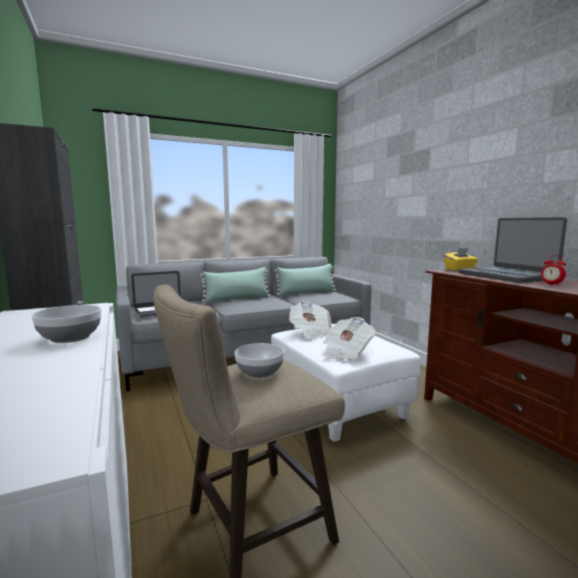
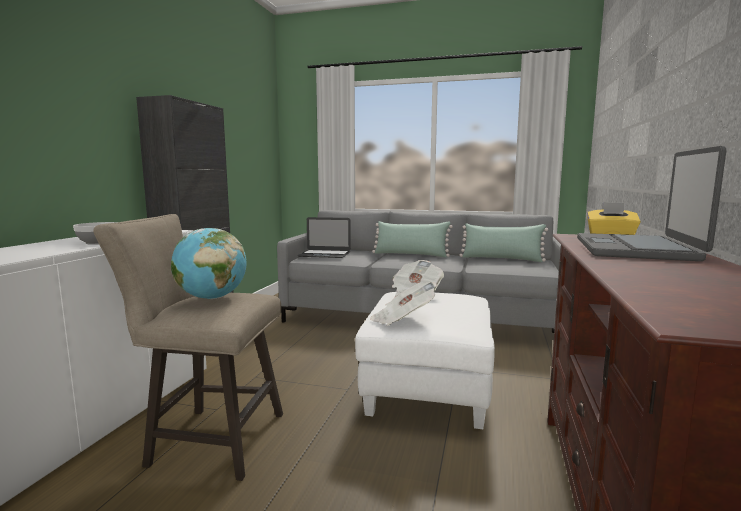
camera: 40 degrees right, 0 degrees up
(259, 372) = (211, 298): bowl -> globe
(551, 285) = (632, 264): alarm clock -> none

